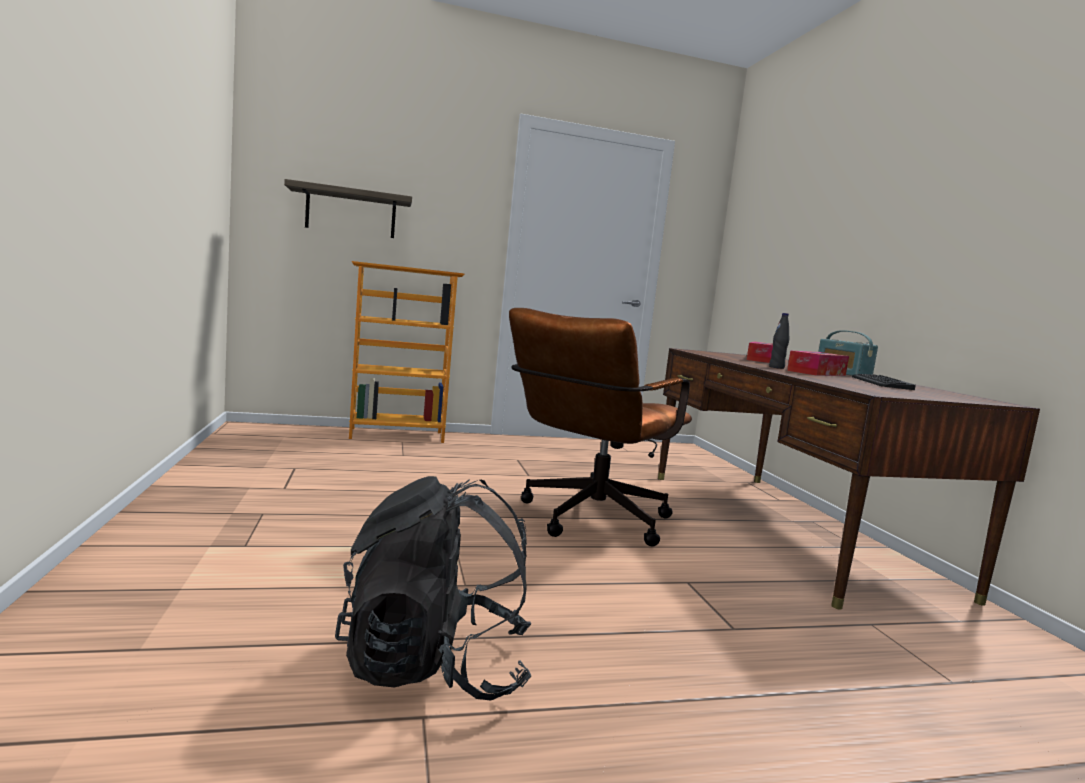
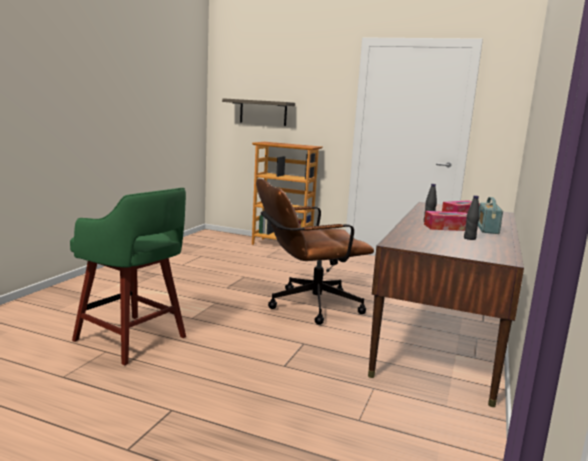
camera: 35 degrees right, 5 degrees up
(435, 667) = (132, 340): black backpack -> green stool
(880, 383) = (469, 238): keyboard -> black bottle

